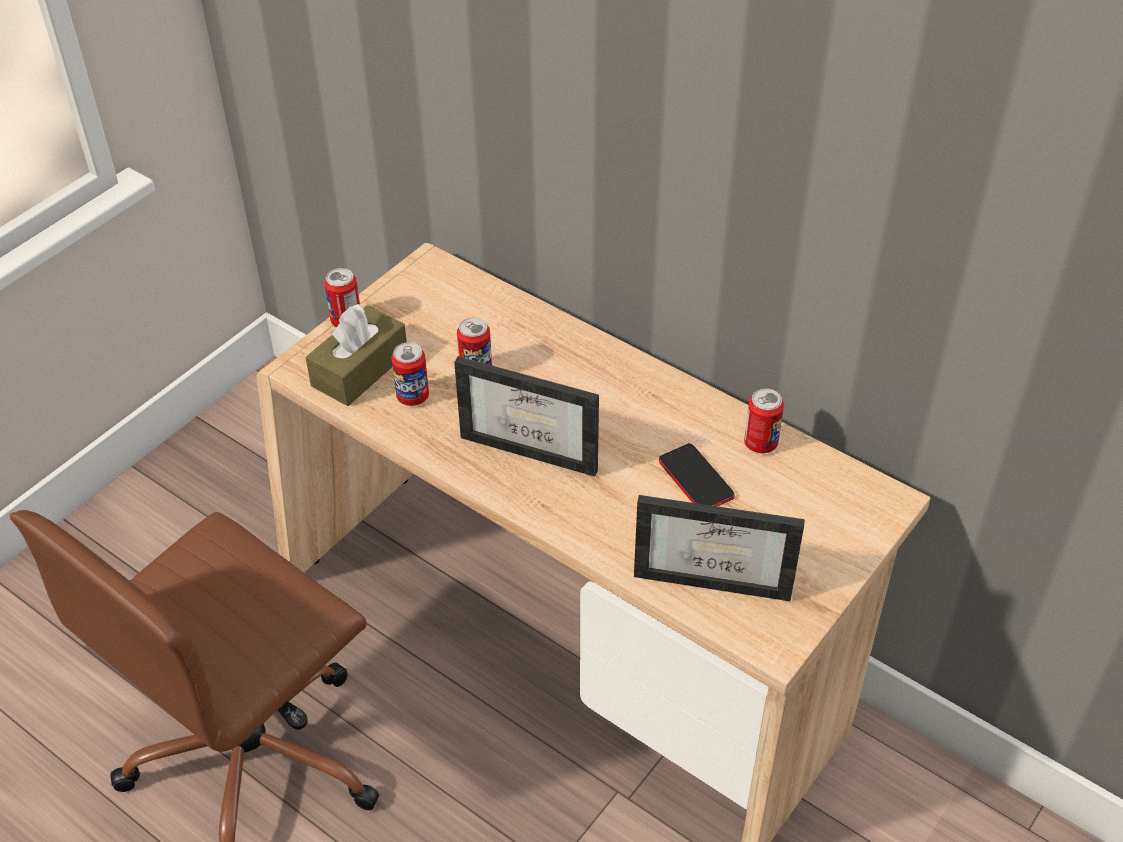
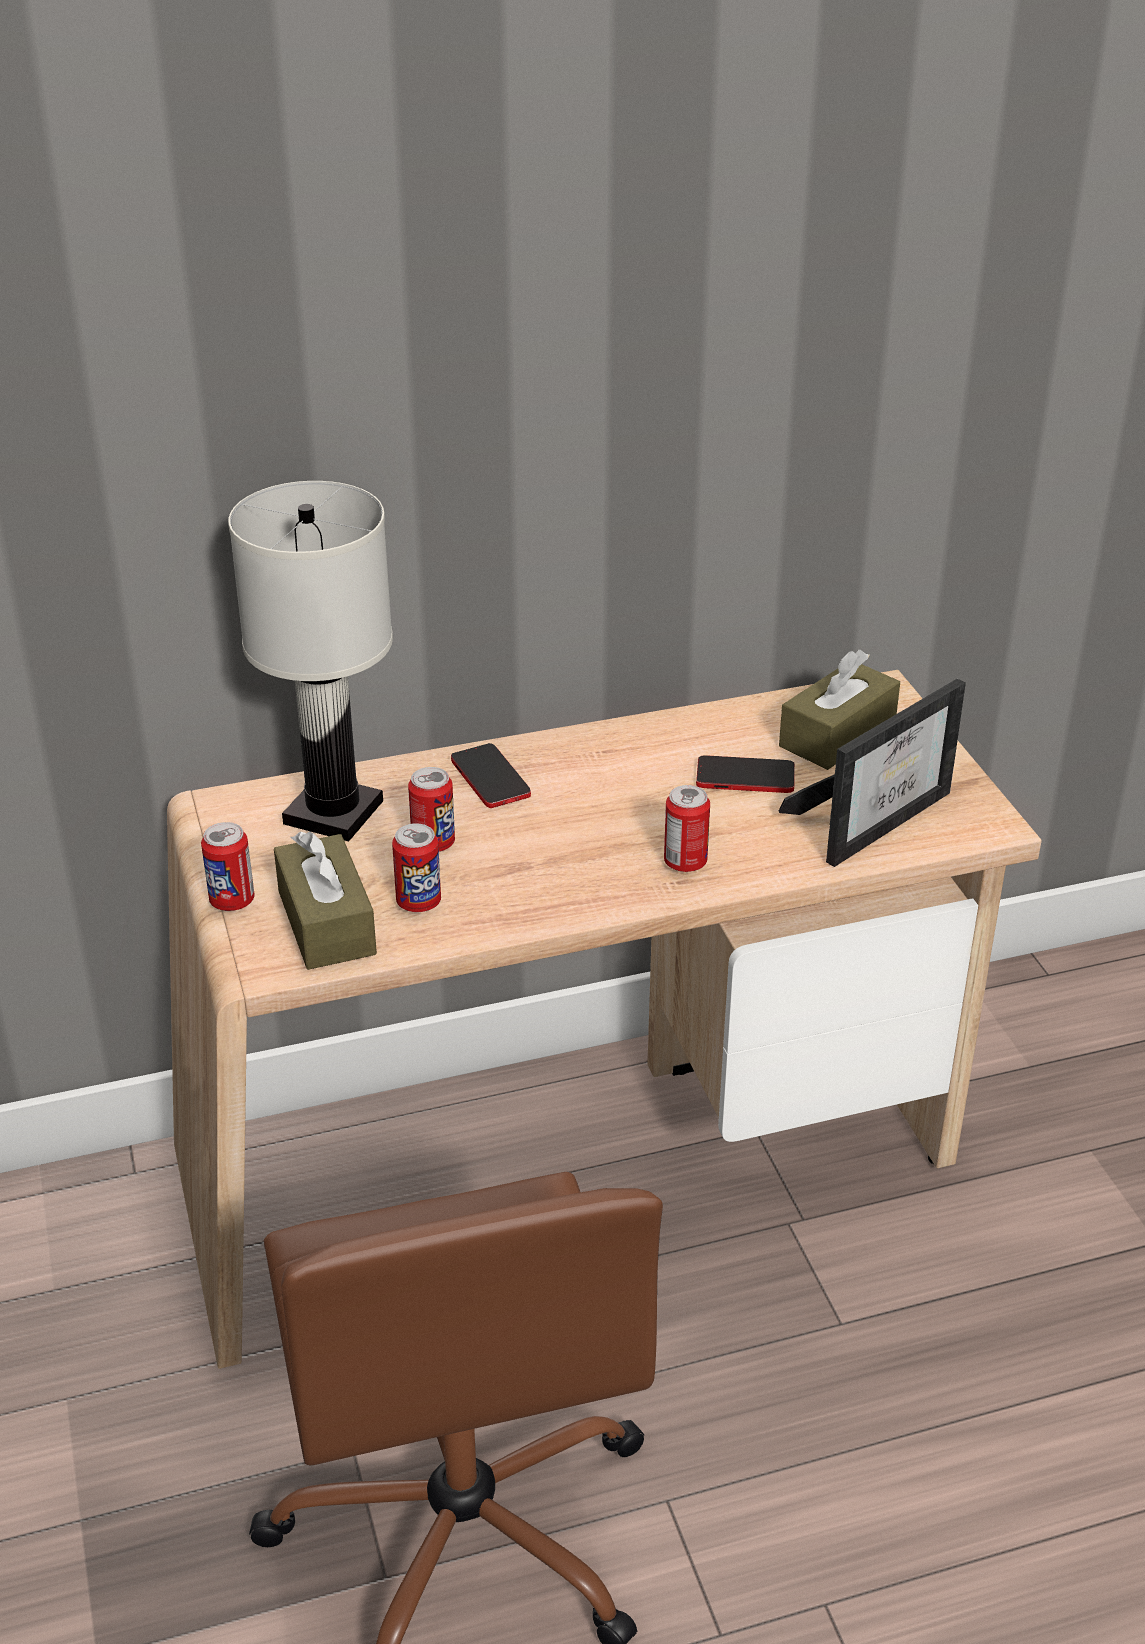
camera: 55 degrees left, 10 degrees down
(467, 313) = (335, 812): none -> white table lamp
(536, 445) = (590, 850): picture frame -> none
(569, 358) = (490, 777): none -> phone
(760, 443) = (740, 721): can -> can (685, 862)
(800, 503) = (837, 735): none -> brown tissue box

